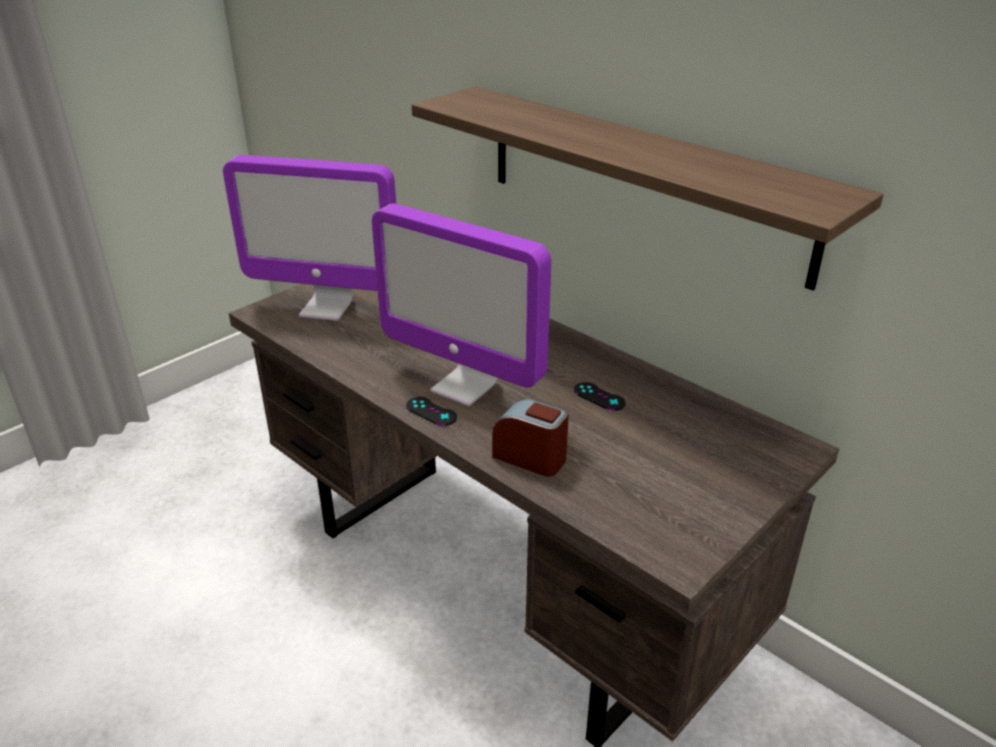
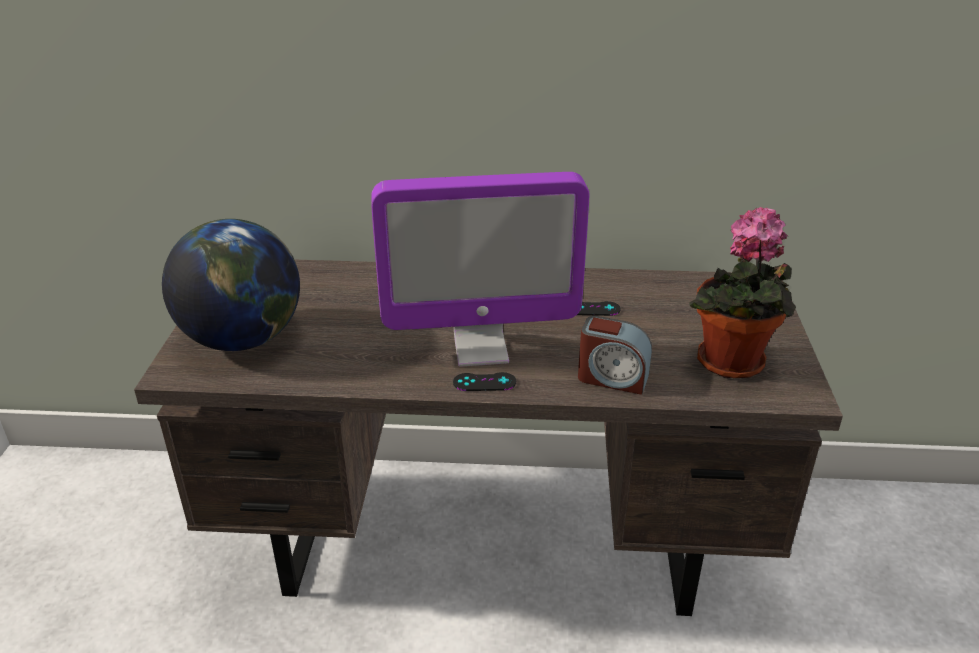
camera: 40 degrees left, 0 degrees up
(326, 308) = (243, 338): monitor -> globe
(530, 457) = (612, 378): alarm clock -> alarm clock turned 150 degrees counterclockwise
(642, 181) = (560, 99): shelf -> none
(651, 501) = (732, 365): none -> potted plant

